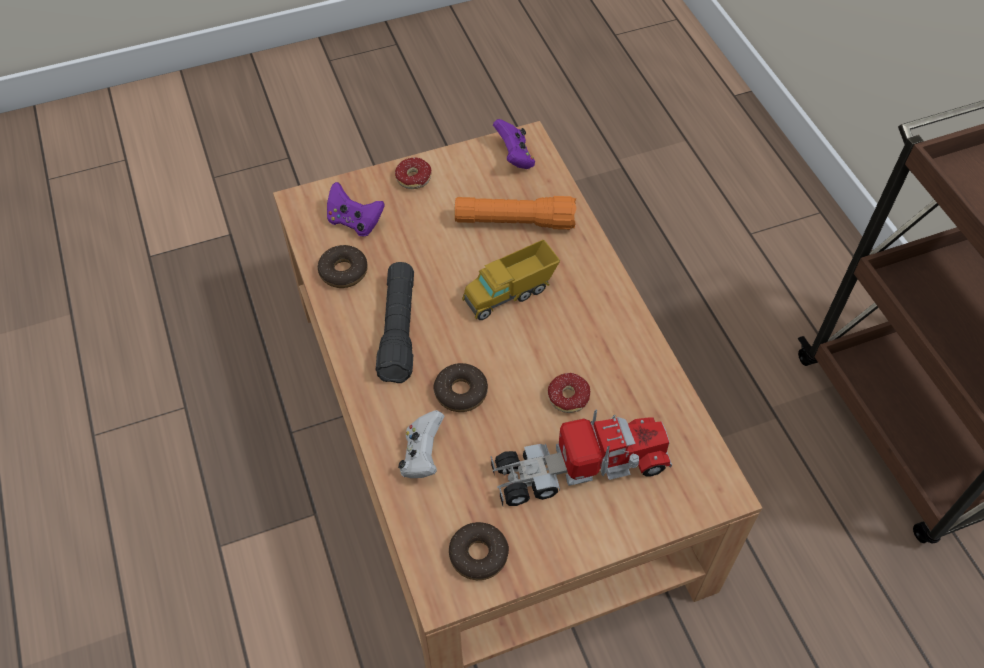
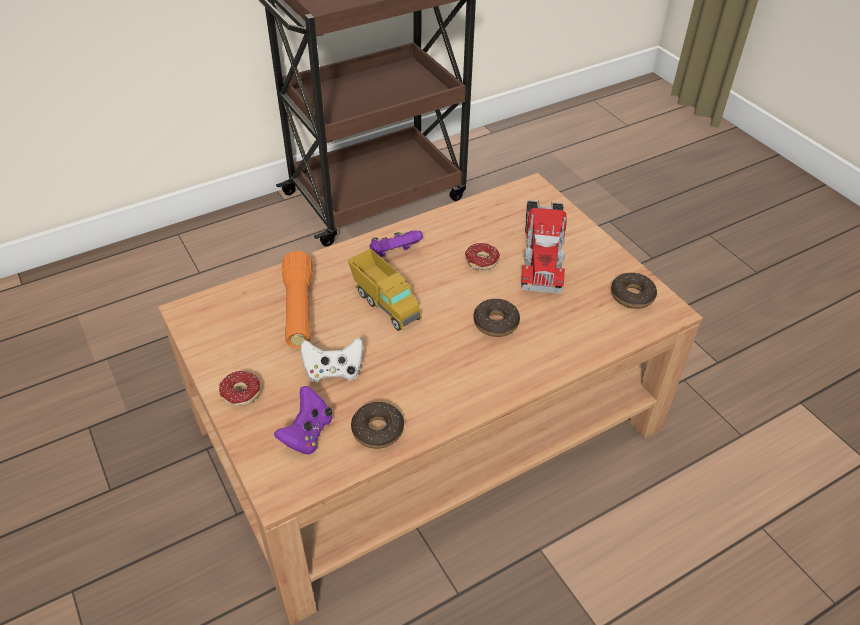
camera: 100 degrees left, 10 degrees down
(398, 330) = (441, 374): black flashlight -> none
(422, 456) = (564, 338): white game controller -> white game controller (333, 371)
(514, 157) = (211, 318): purple game controller -> purple game controller (394, 254)
(579, 469) = (542, 251): toy truck -> toy truck turned 150 degrees counterclockwise

